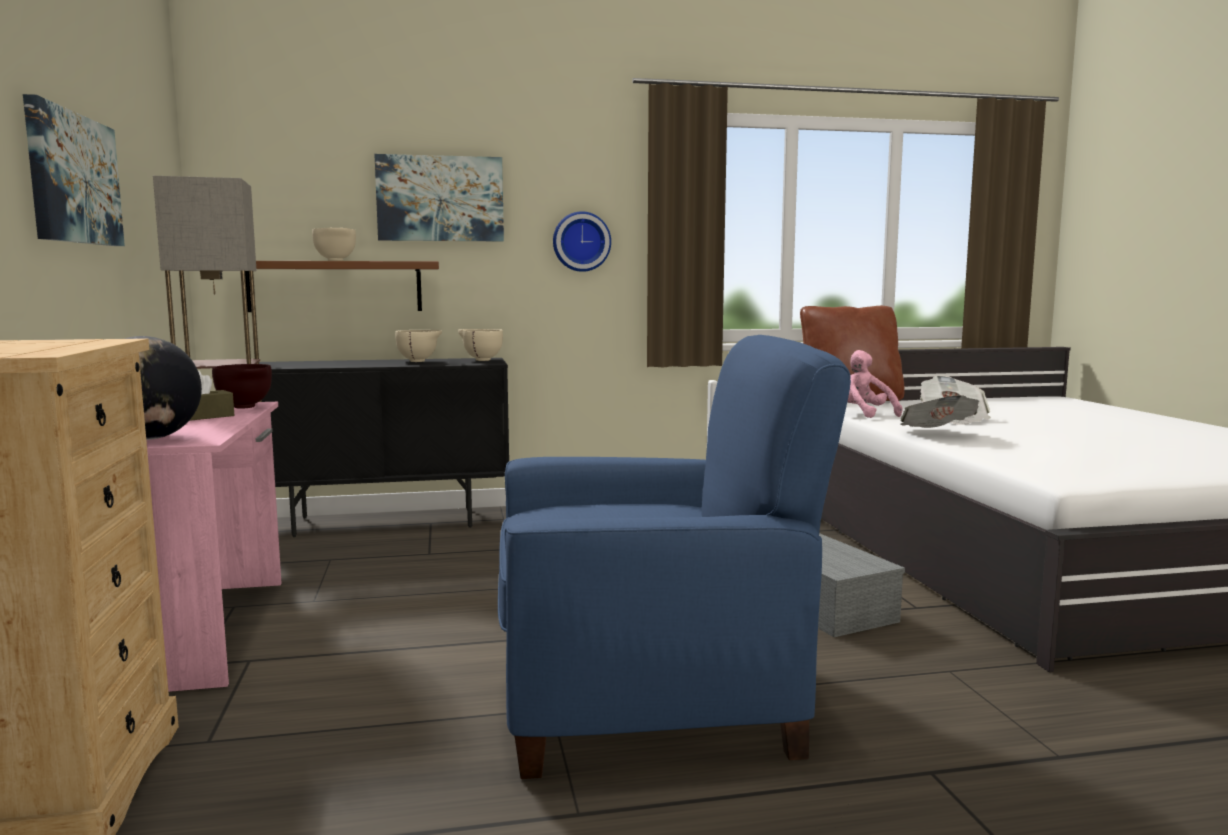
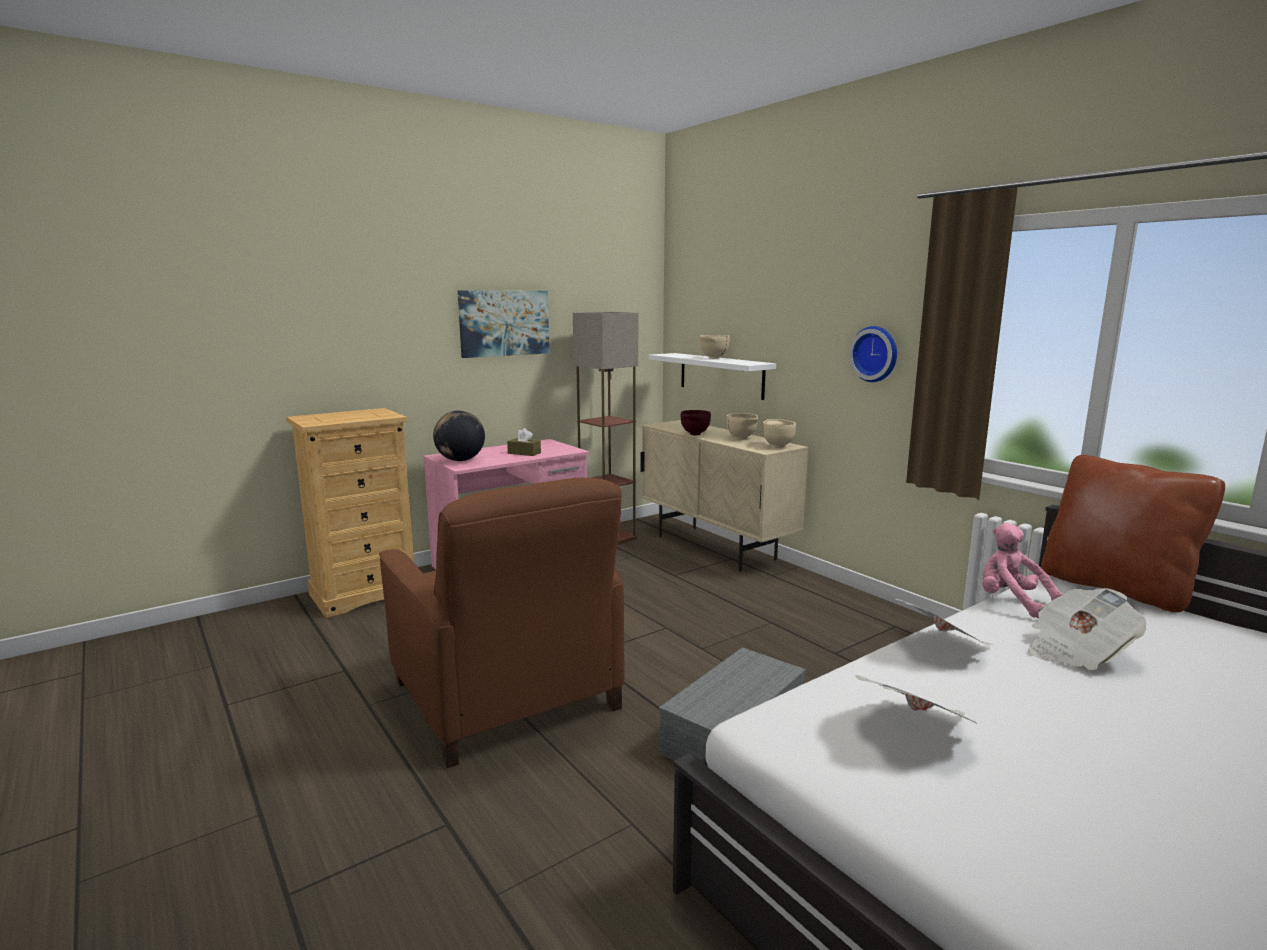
camera: 65 degrees right, 5 degrees up
(245, 407) = (560, 452): brown bowl -> brown bowl (694, 434)
(335, 286) = (721, 375): brown shelf -> white shelf
(386, 522) = (715, 548): black cabinet -> beige cabinet
(440, 199) = (781, 313): picture -> none
(649, 697) = (507, 696): blue armchair -> brown armchair
(863, 414) = (1011, 602): pink plush toy -> pink plush toy turned 75 degrees counterclockwise
(1070, 453) = (916, 728): none -> newspaper

